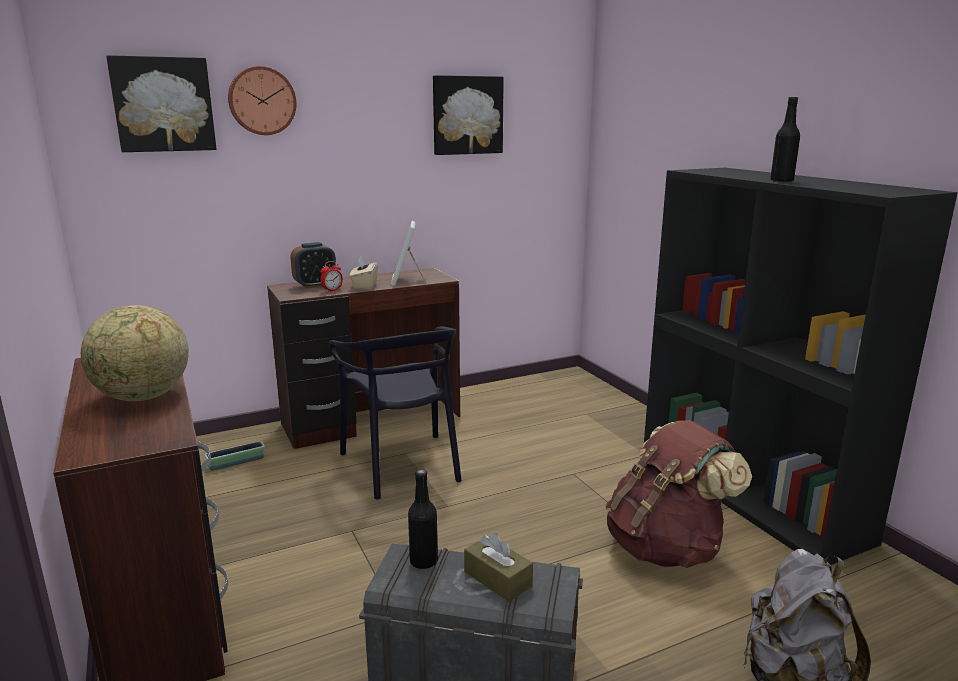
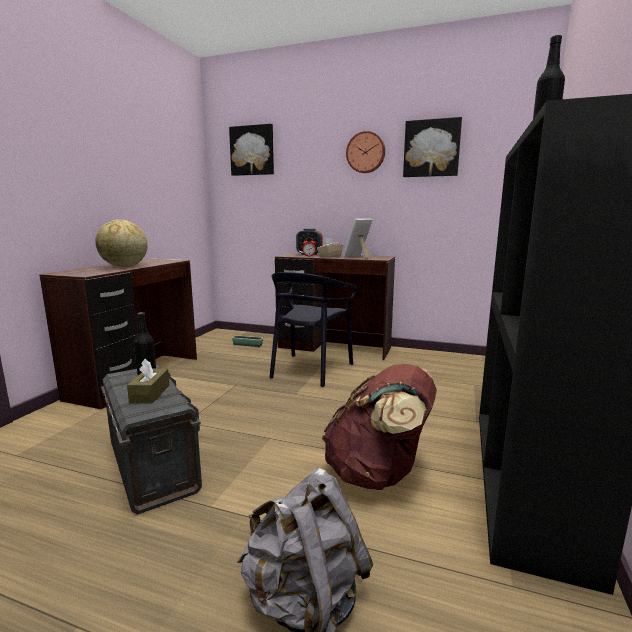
camera: 45 degrees right, 5 degrees down
(262, 101) = (299, 146): wall clock -> wall clock (366, 152)

